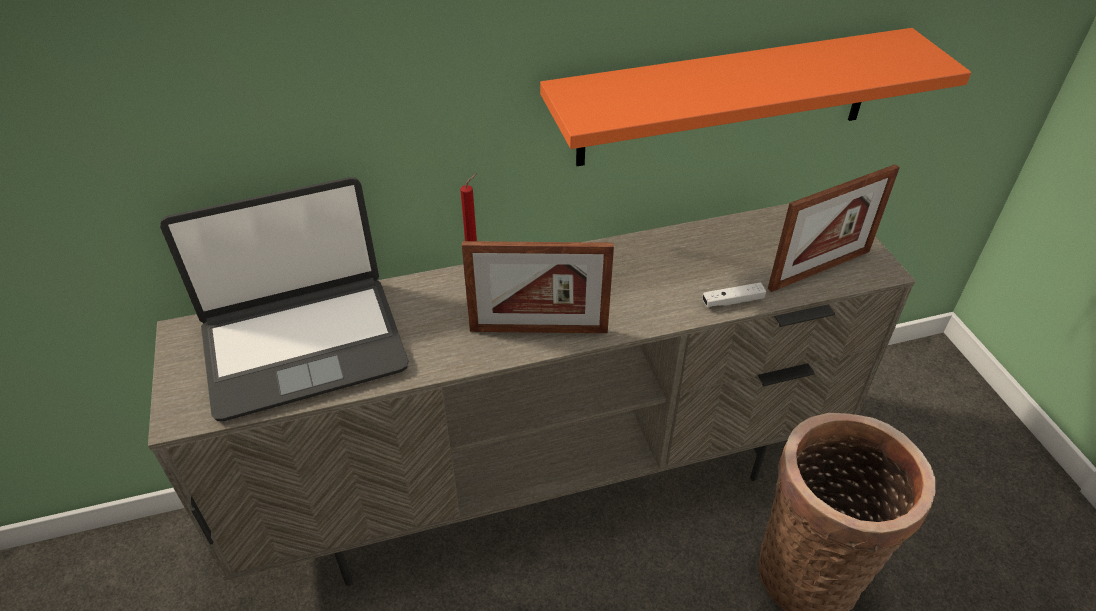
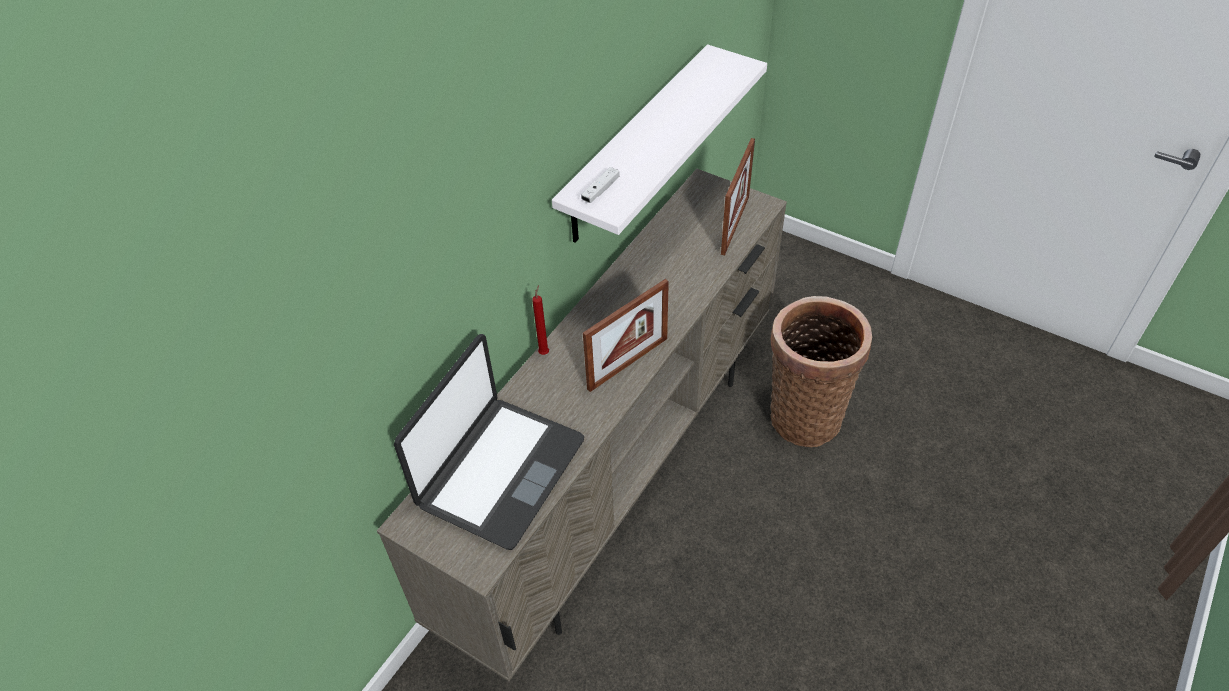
camera: 40 degrees left, 5 degrees up
(727, 98) = (636, 145): orange shelf -> white shelf
(732, 301) = (711, 274): white game controller -> white game controller (600, 190)

